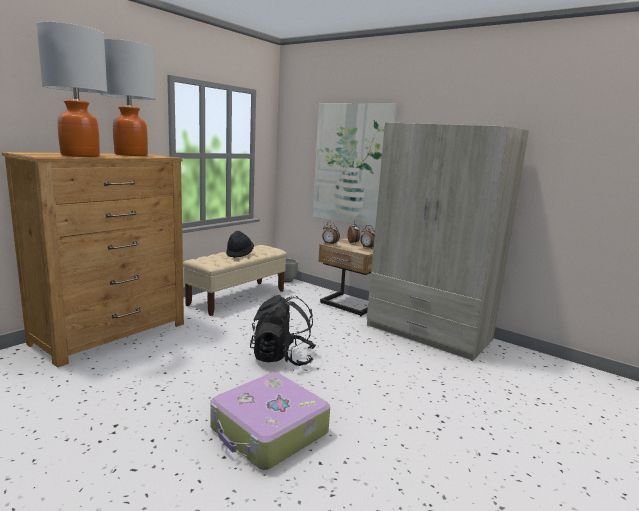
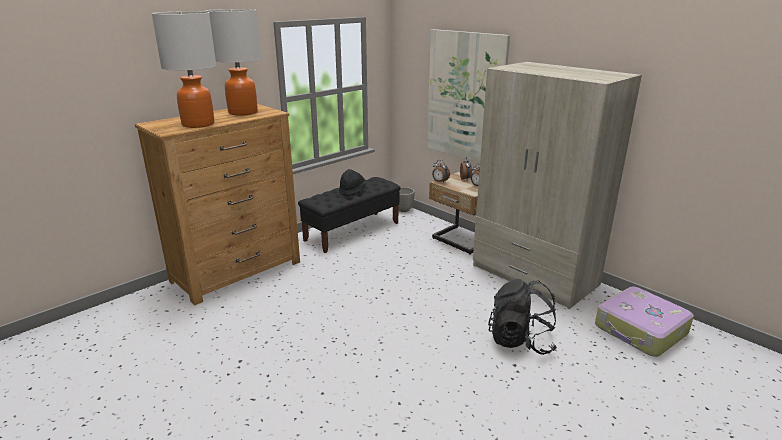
camera: 10 degrees right, 10 degrees up
(237, 297) = (352, 231): beige bench -> black bench
(269, 431) = (361, 373): suitcase -> suitcase (640, 330)
(282, 358) = (384, 301): black backpack -> black backpack (520, 340)

